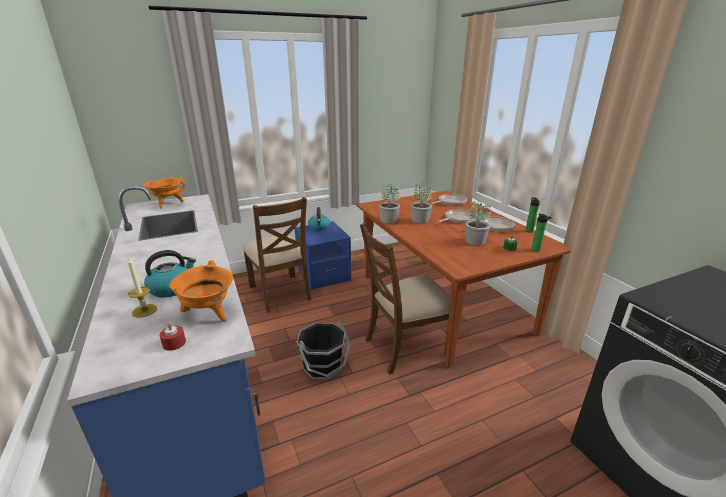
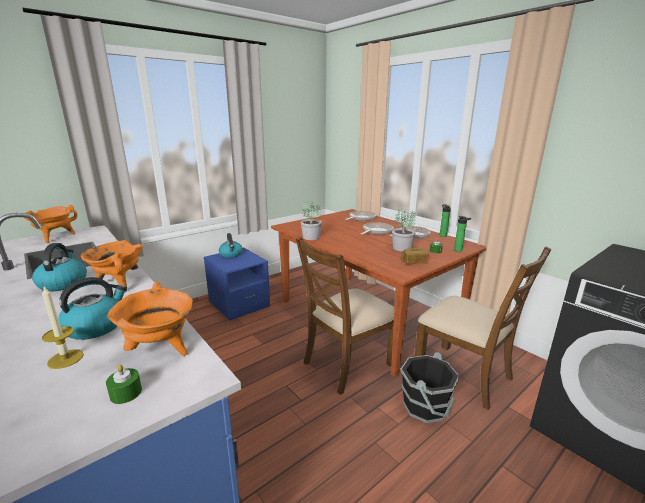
camera: 15 degrees left, 5 degrees down
(161, 247) = (63, 283): none -> kettle
(174, 343) = (126, 393): red candle -> green candle
(200, 253) = (119, 284): none -> orange cooking pot
(280, 292) = (195, 328): brown chair -> brown chair (464, 374)
(323, 366) = (268, 399): black bucket -> black bucket (426, 406)
(420, 220) = (341, 235): potted plant -> none
(478, 258) = (414, 262): none -> bread

